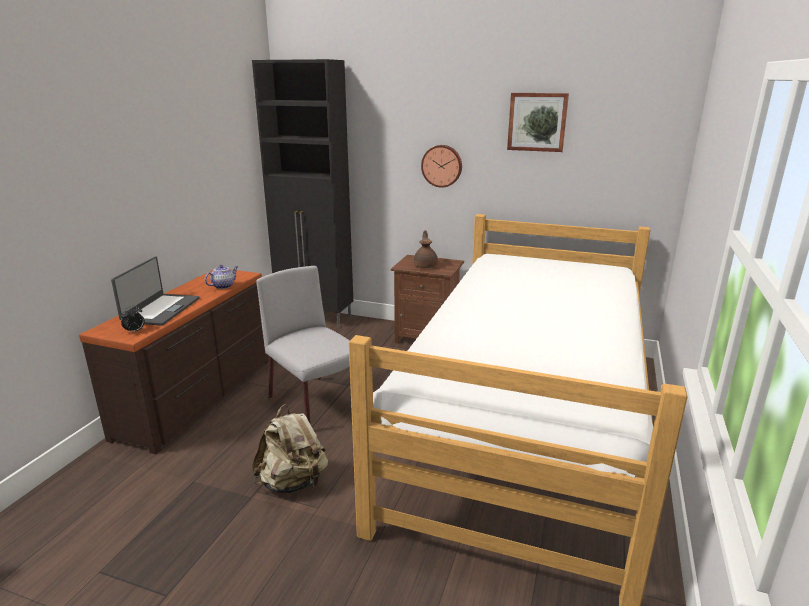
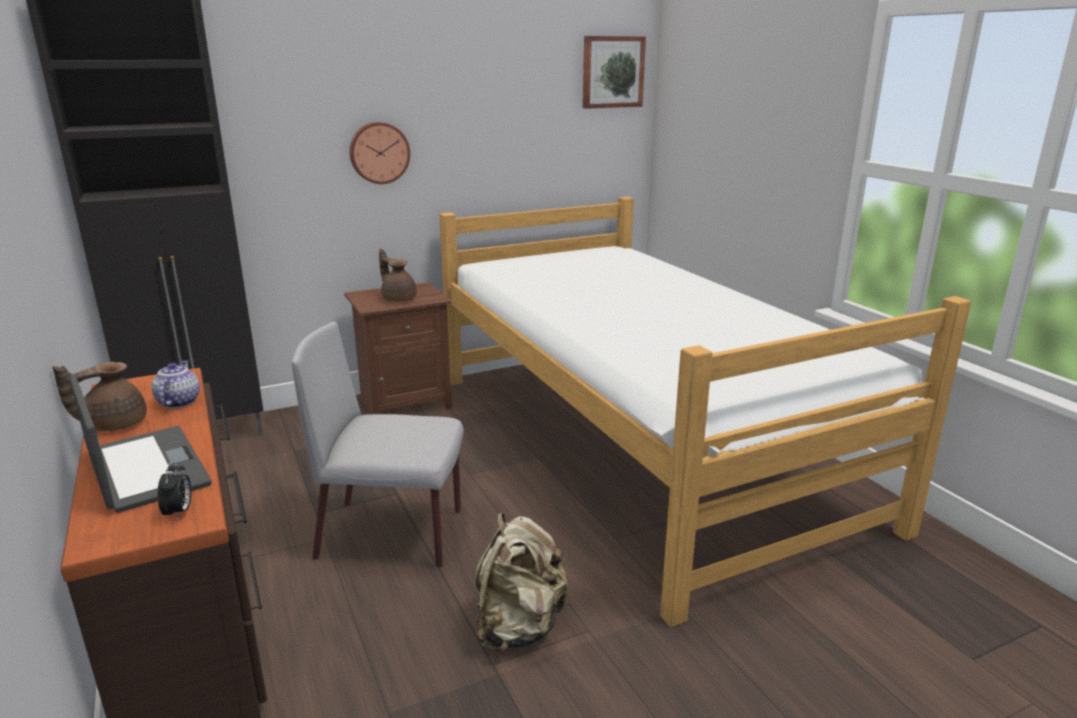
camera: 45 degrees left, 0 degrees up
(188, 287) = (113, 424): none -> brown teapot
(537, 122) = (498, 82): picture -> picture (612, 72)

